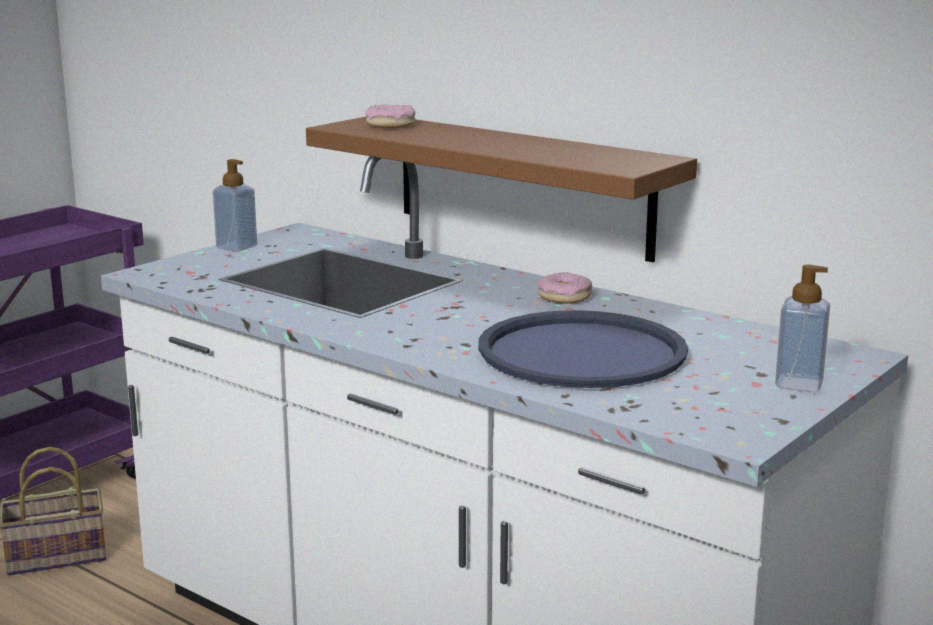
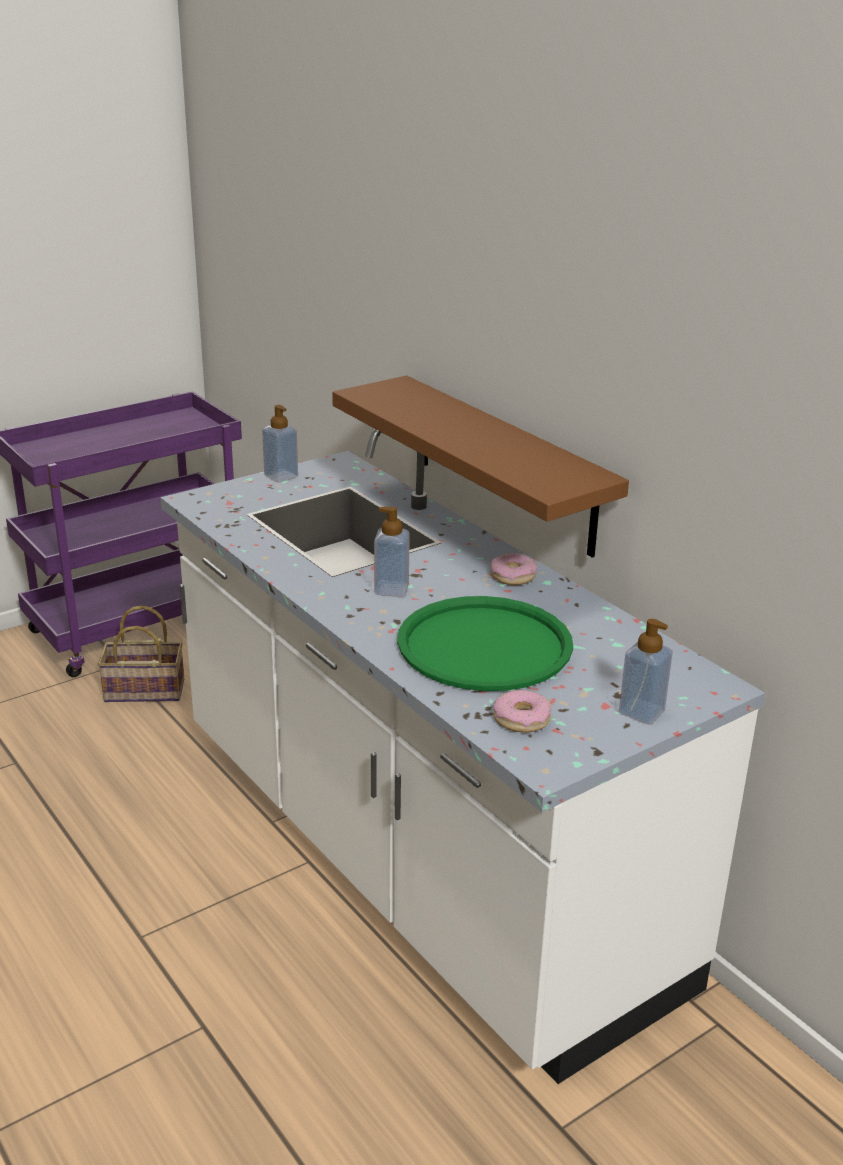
camera: 15 degrees right, 10 degrees up
(391, 125) = (404, 395): donut -> donut (521, 719)
(438, 320) = (391, 589): none -> soap dispenser
(582, 352) = (484, 646): blue tray -> green tray

